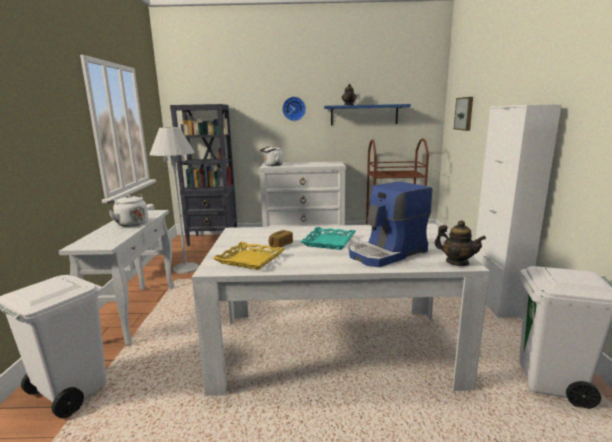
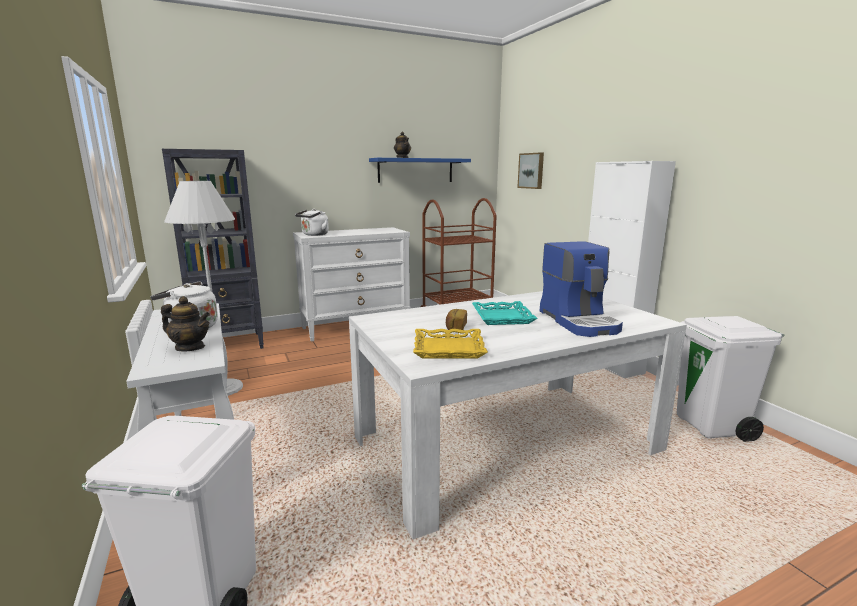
camera: 25 degrees left, 0 degrees up
(294, 109) = (331, 160): wall clock -> none
(388, 253) = (579, 321): coffee machine -> coffee machine turned 45 degrees counterclockwise
(457, 262) = (651, 321): teapot -> teapot (190, 347)

